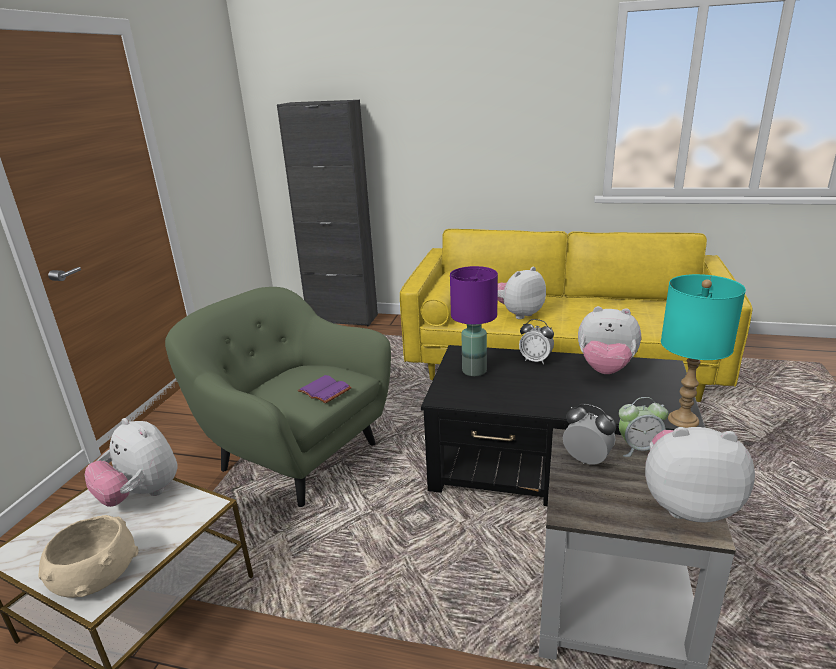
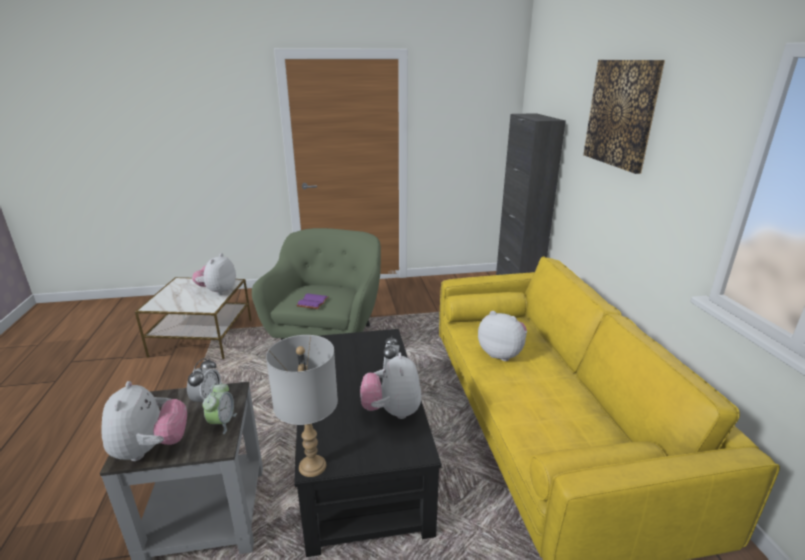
camera: 65 degrees right, 0 degrees up
(95, 575) = (164, 301): beige bowl -> none
(451, 77) = (621, 114): none -> picture
(474, 371) = (358, 347): purple table lamp -> none
(639, 449) = (222, 422): alarm clock -> alarm clock turned 150 degrees counterclockwise
(683, 419) = (313, 465): turquoise table lamp -> grey table lamp

